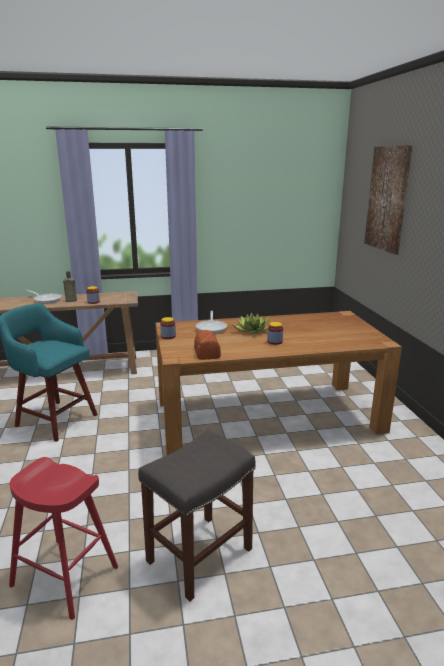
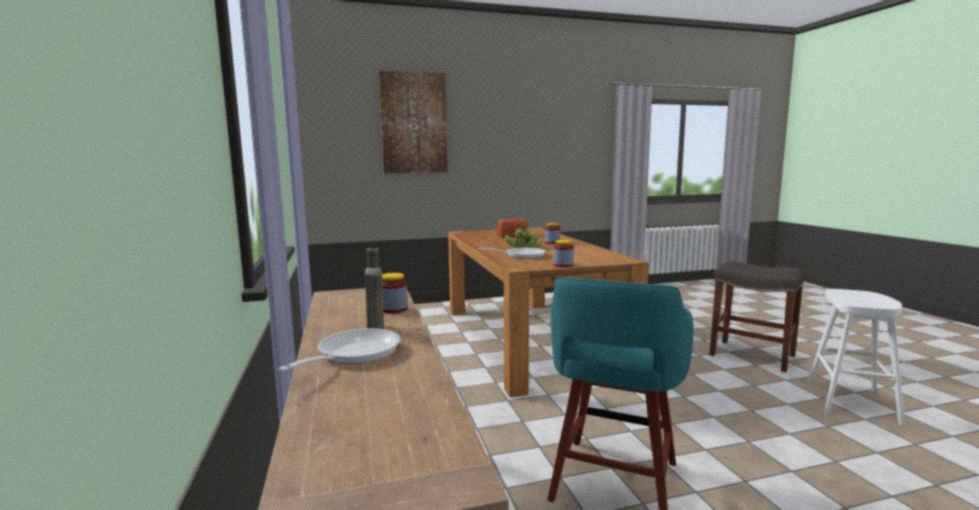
camera: 95 degrees left, 10 degrees down
(65, 576) = (851, 401): red stool -> white stool
(206, 353) = (602, 254): bread -> bread (513, 236)

